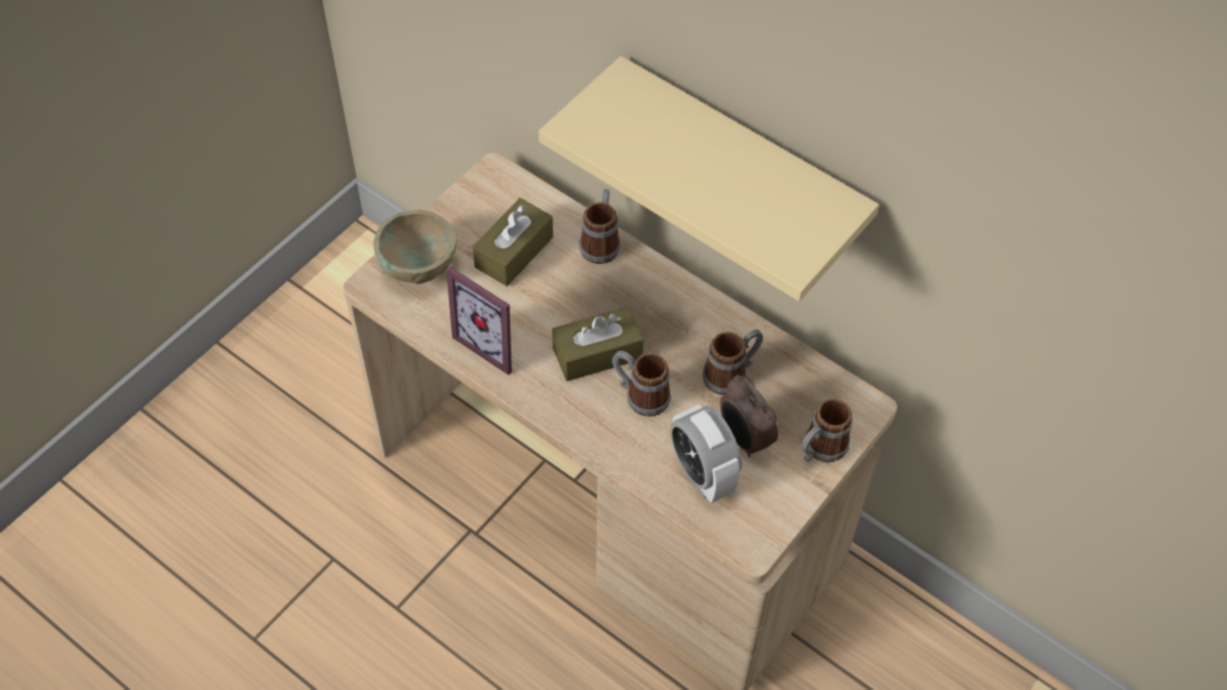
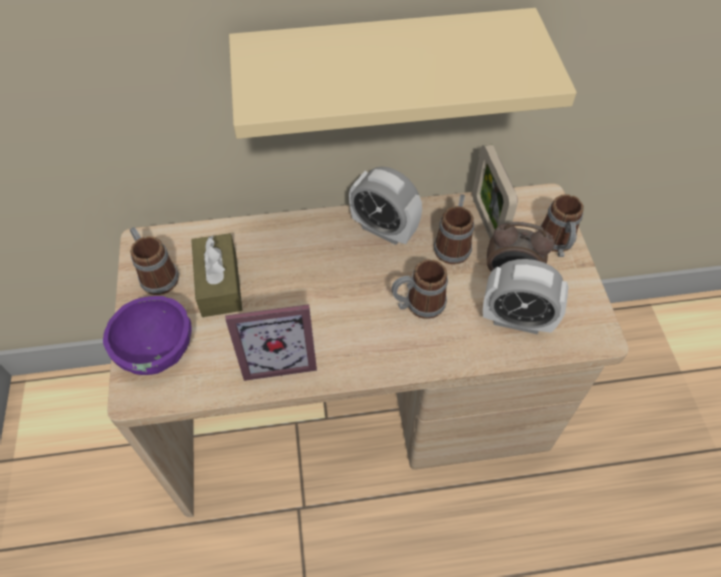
camera: 45 degrees left, 0 degrees up
(418, 266) = (156, 352): beige bowl -> purple bowl
(597, 353) = (358, 302): brown tissue box -> none
(601, 242) = (272, 230): mug -> mug (156, 274)
(689, 315) = (384, 229): none -> alarm clock
(784, 381) = (487, 222): none -> picture frame

